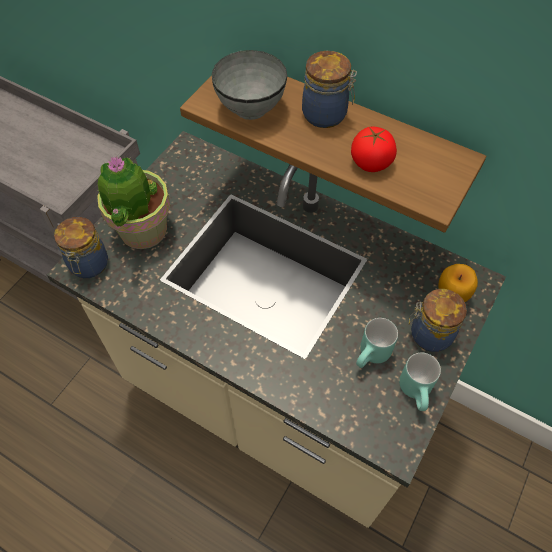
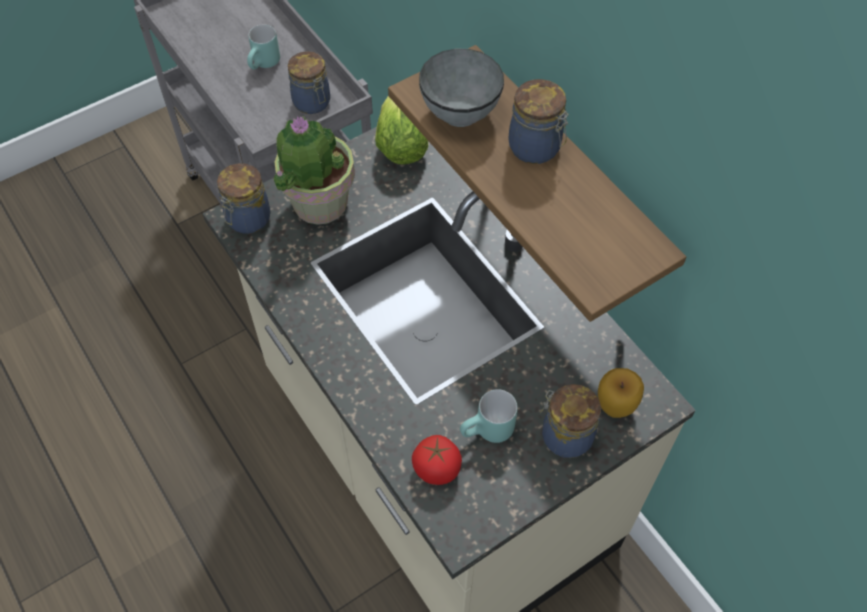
camera: 25 degrees right, 0 degrees up
(89, 161) = (312, 103): none -> jar
(183, 160) = (401, 140): none -> lettuce
(371, 162) = (552, 217): tomato -> tomato (437, 468)
(418, 392) = (516, 489): turquoise mug -> turquoise mug (265, 65)

